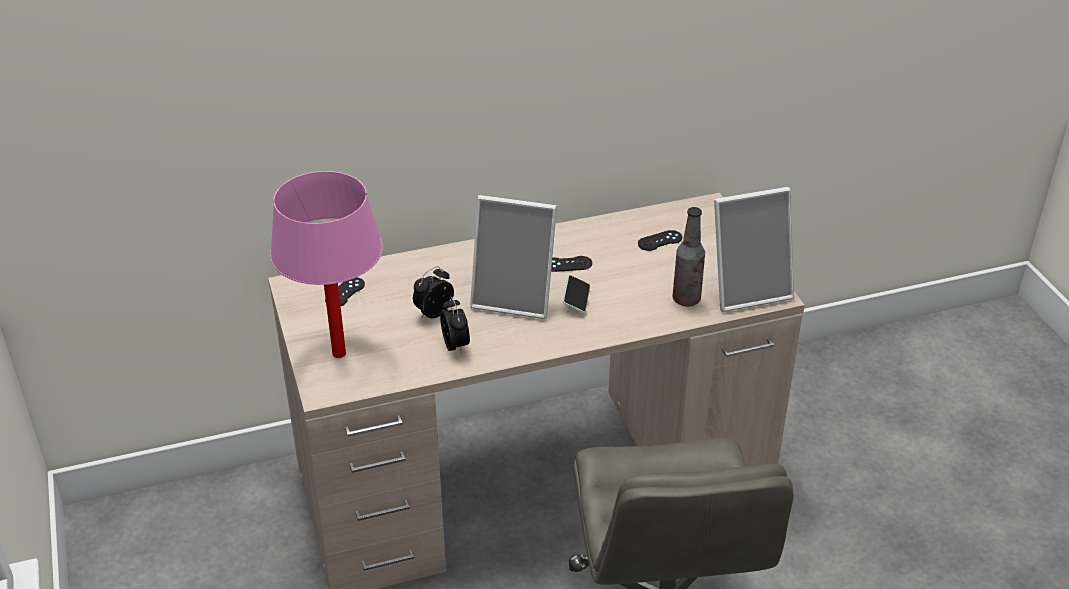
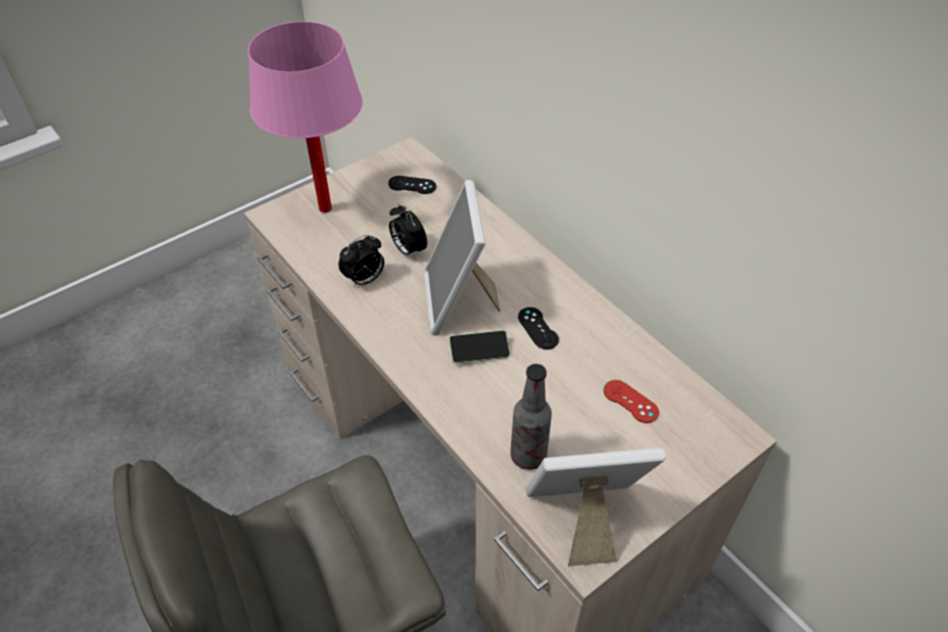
camera: 70 degrees right, 10 degrees up
(433, 312) = (408, 250): alarm clock -> alarm clock turned 150 degrees counterclockwise
(660, 241) = (630, 401): black game controller -> red game controller
(747, 289) = (582, 519): picture frame -> picture frame turned 120 degrees clockwise

